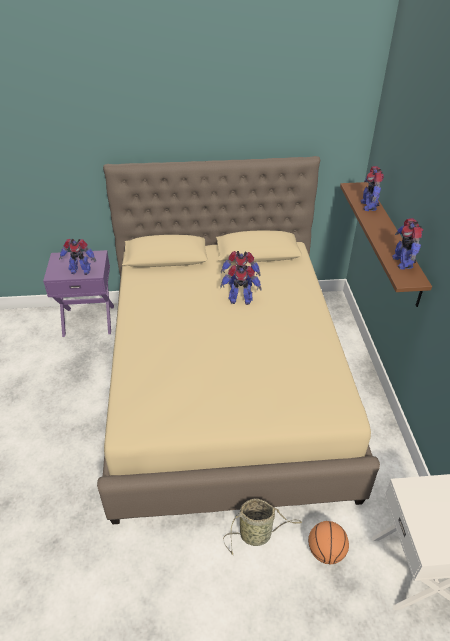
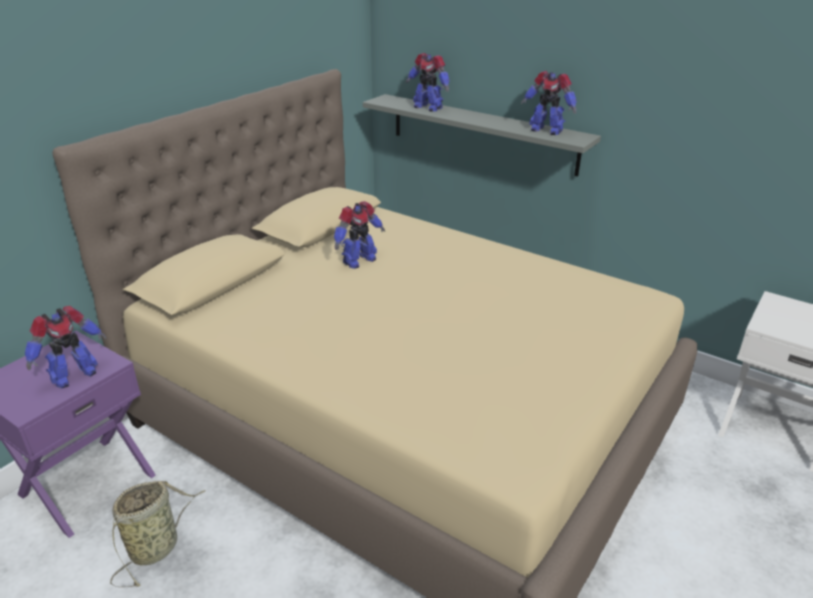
camera: 50 degrees left, 10 degrees down
(240, 299) = (385, 272): toy robot -> none
(257, 534) = (656, 522): basket -> basket (157, 546)
(326, 551) = (715, 478): basketball -> none
(392, 241) = (482, 133): brown shelf -> grey shelf

